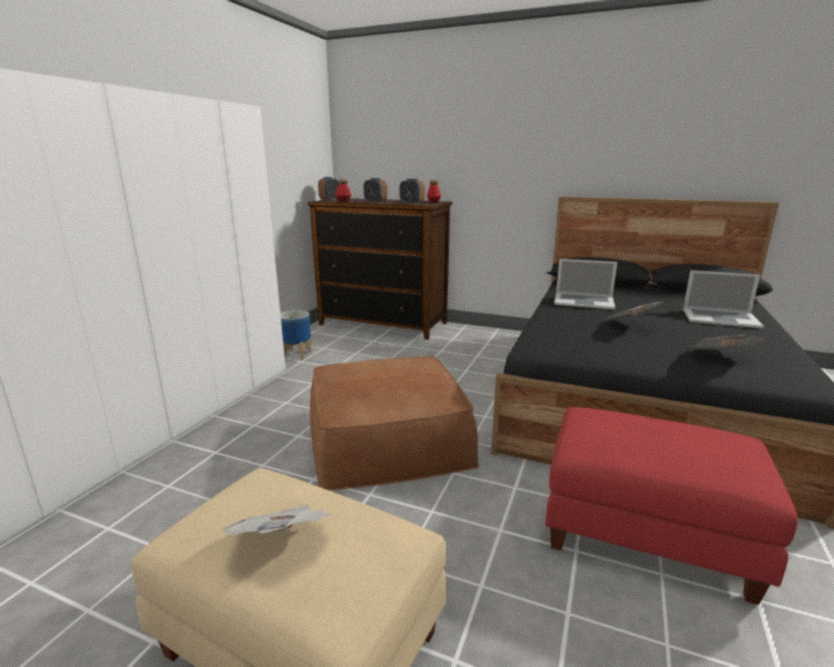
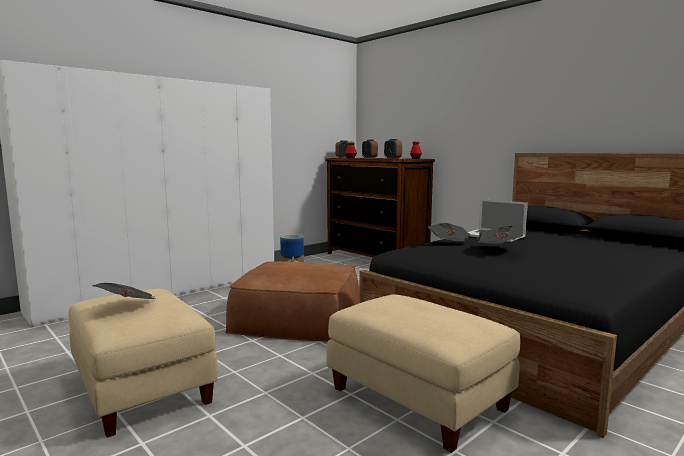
camera: 25 degrees right, 10 degrees down
(647, 532) = (419, 398): red ottoman -> beige ottoman
(720, 318) = (606, 255): laptop -> none
(721, 357) = (540, 272): newspaper -> newspaper (449, 244)

